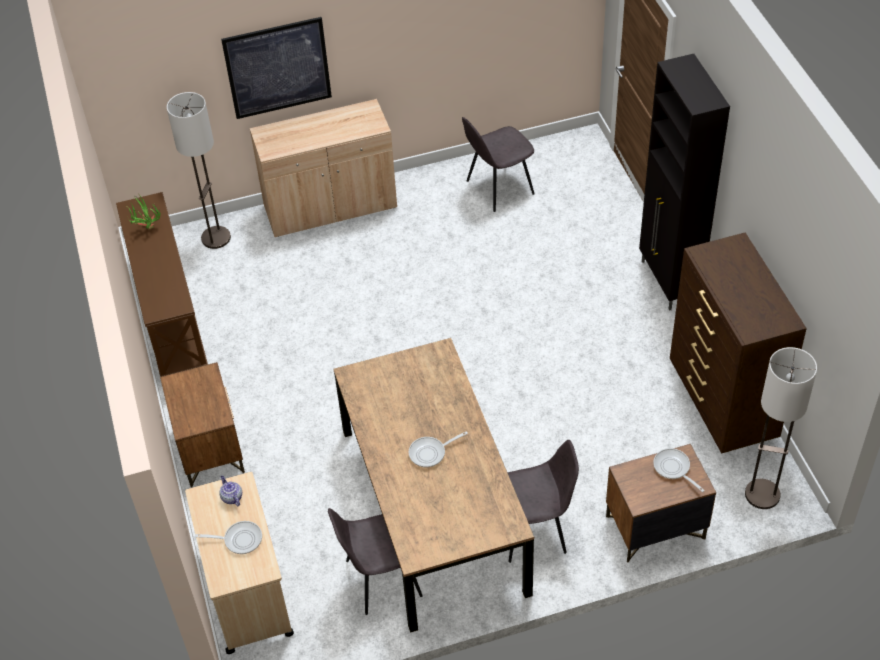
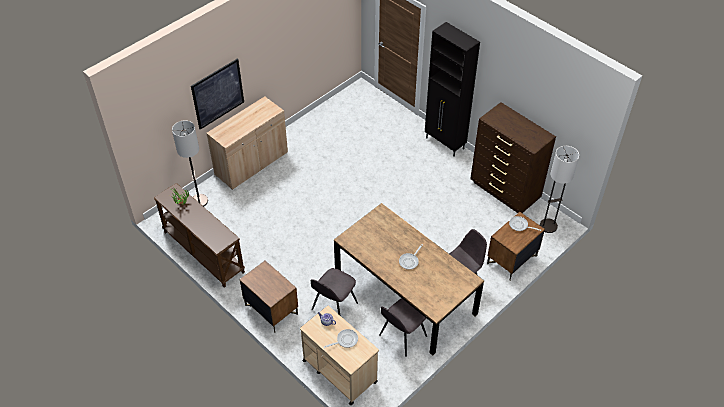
camera: 30 degrees left, 0 degrees up
(498, 188) = (333, 125): grey chair -> grey chair (334, 307)

